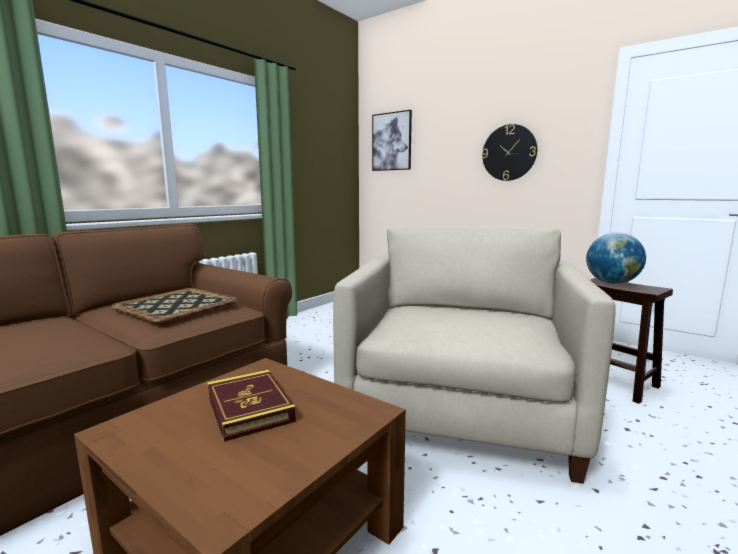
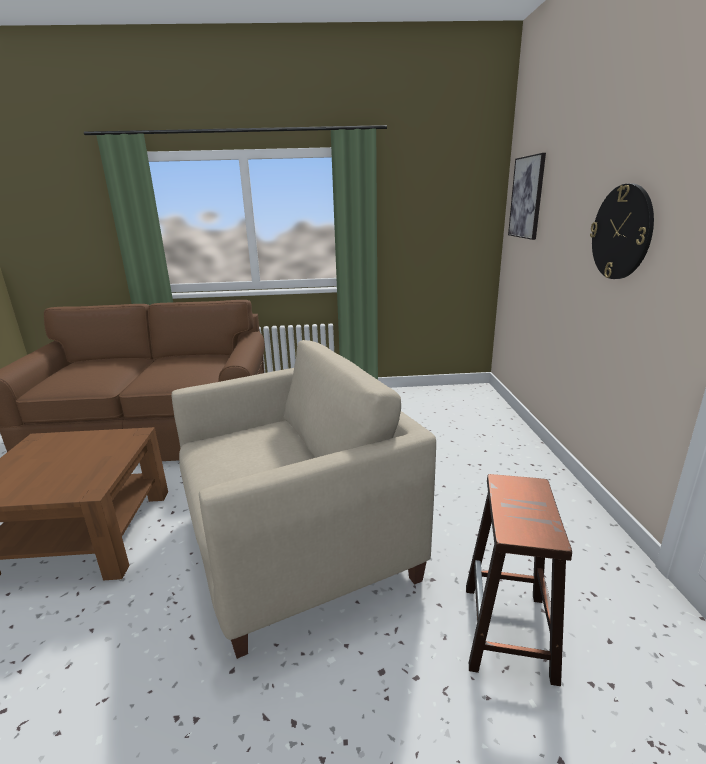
camera: 50 degrees right, 10 degrees up
(176, 305) = (178, 368): tray -> none
(249, 408) = (75, 455): book -> none
(612, 283) = (518, 496): globe -> none

